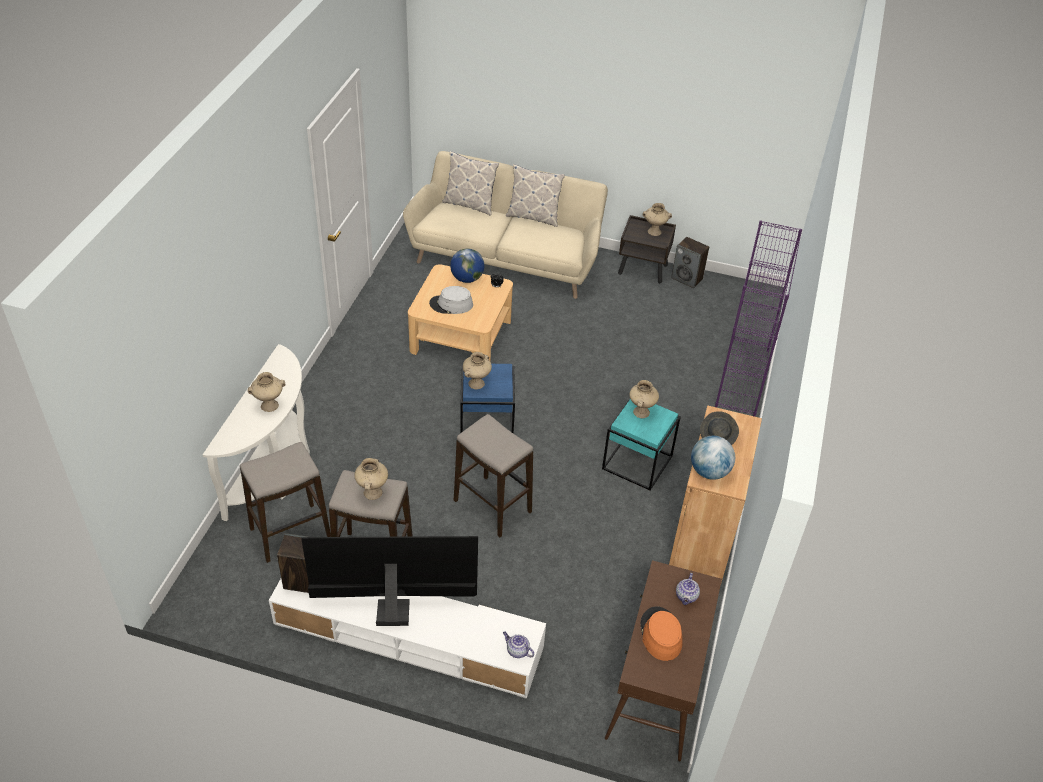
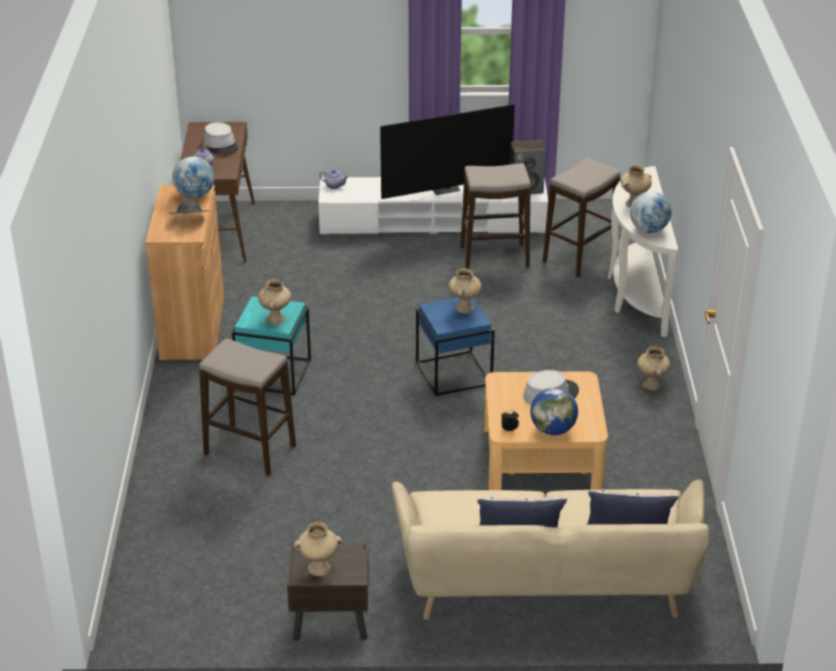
camera: 165 degrees right, 10 degrees down
(283, 371) = (649, 230): none -> globe
(372, 492) = (493, 174): beige vase -> beige vase (651, 385)
(492, 506) = (409, 310): stool -> stool (250, 450)
(660, 634) = (221, 145): orange hat -> grey hat
(687, 278) = (256, 623): speaker -> none
(742, 380) = (158, 488): purple bookcase -> none

